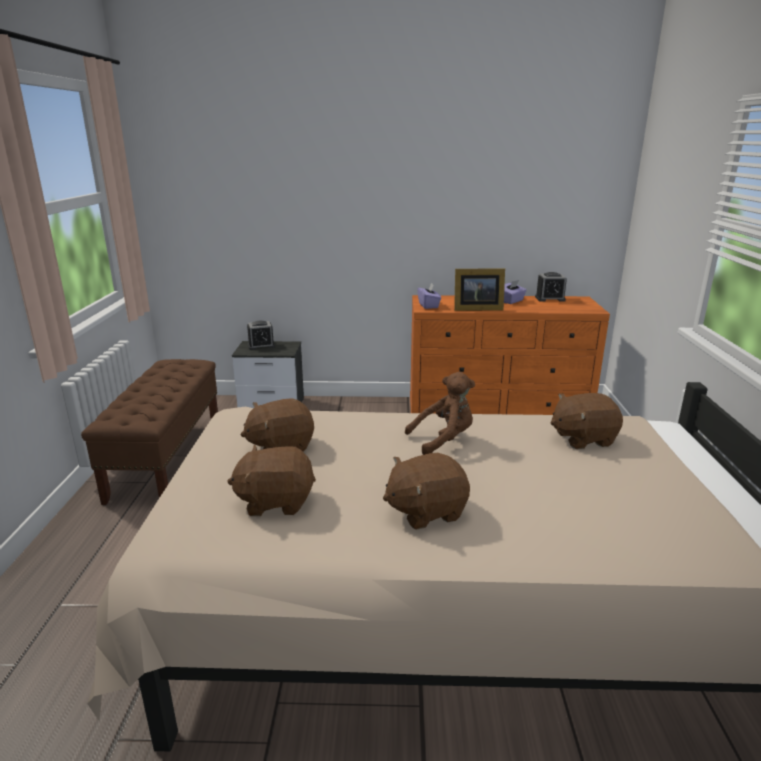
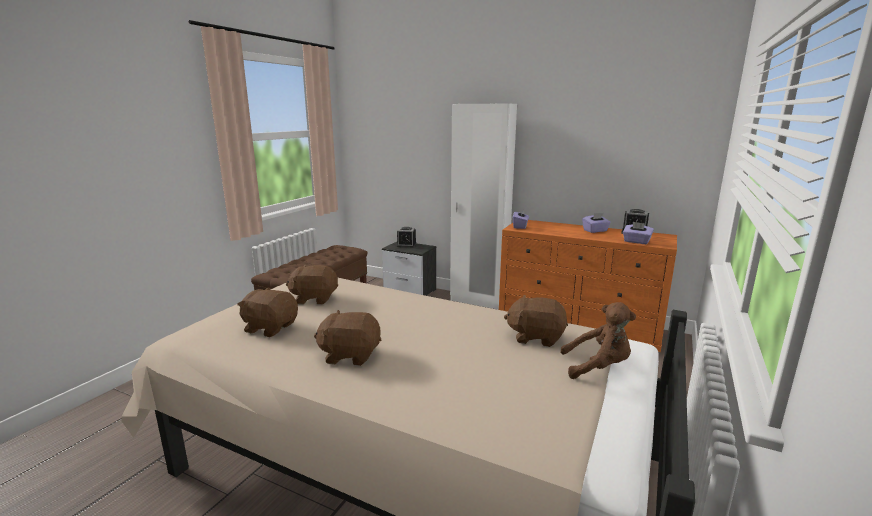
camera: 25 degrees right, 5 degrees down
(367, 404) = (478, 301): none -> white wardrobe
(443, 440) = (423, 316): brown plush toy -> brown plush toy (598, 367)
(476, 308) = (556, 232): picture frame -> none
(565, 309) = (636, 242): none -> purple tissue box

